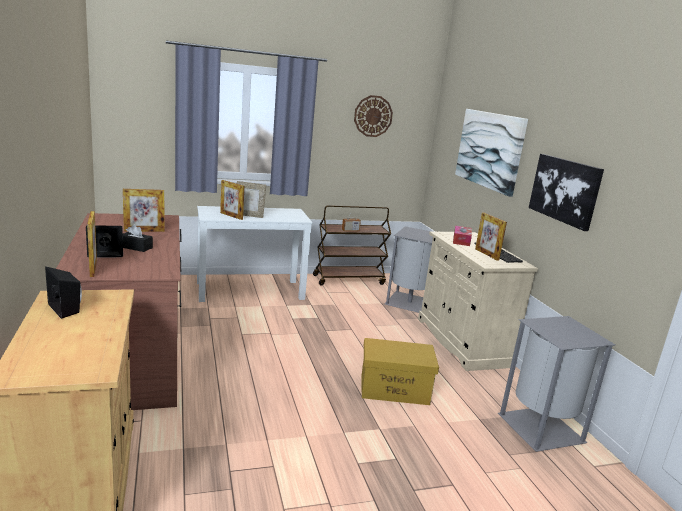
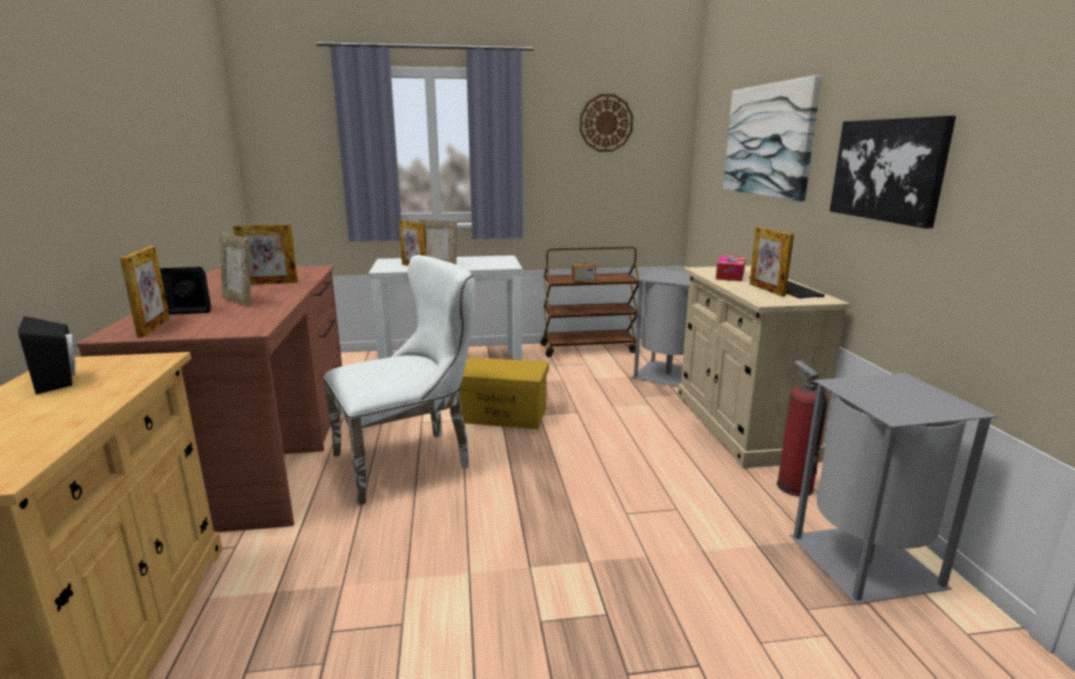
camera: 10 degrees right, 0 degrees up
(136, 247) = (240, 301): black tissue box -> picture frame
(243, 362) = (411, 460): none -> white chair
(395, 389) = (625, 498): yellow storage box -> yellow storage box (505, 415)
(498, 383) = (794, 487): none -> fire extinguisher

